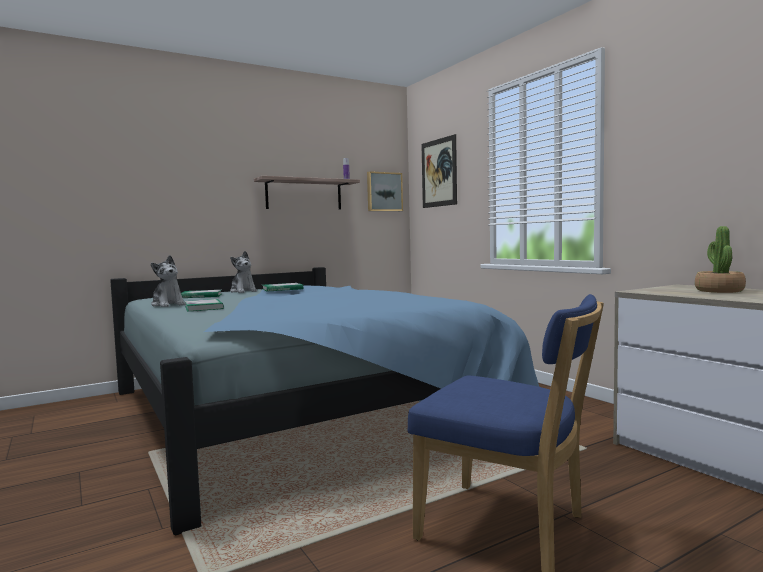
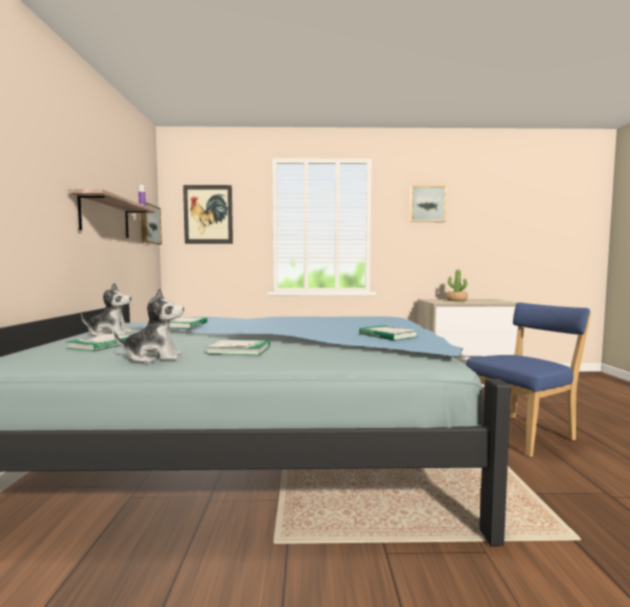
camera: 60 degrees left, 0 degrees up
(296, 313) = (388, 335): none -> book
(699, 99) = (427, 204): none -> picture

